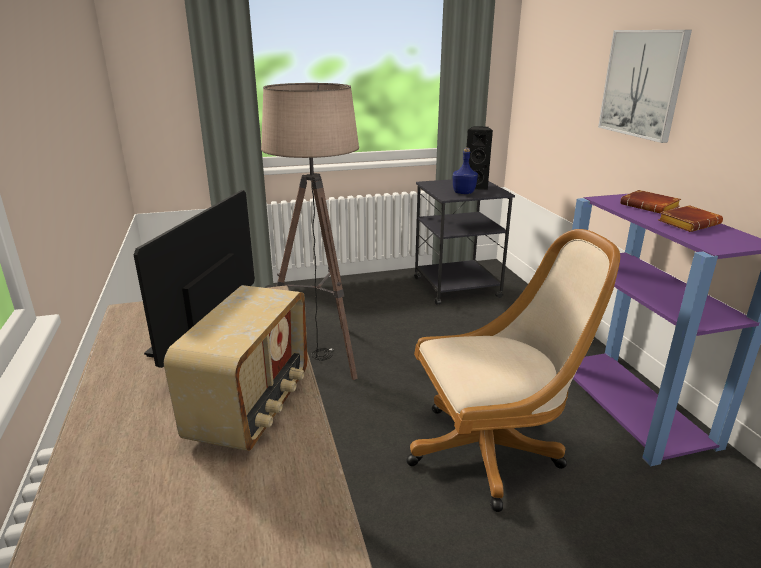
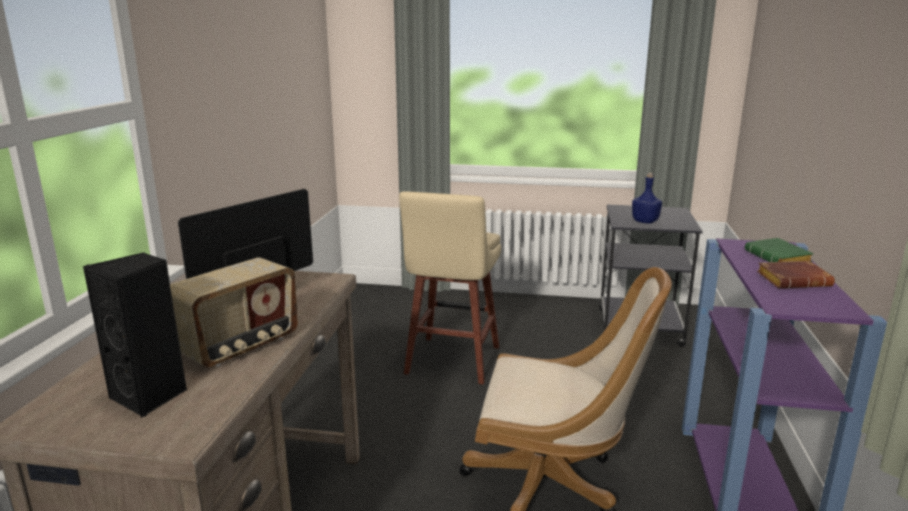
camera: 25 degrees right, 5 degrees down
(320, 354) = (451, 361): floor lamp -> beige stool
(476, 186) = (667, 217): black speaker -> black speaker (151, 396)
(642, 84) = (818, 118): picture -> none
(651, 207) = (779, 258): brown book -> green book

